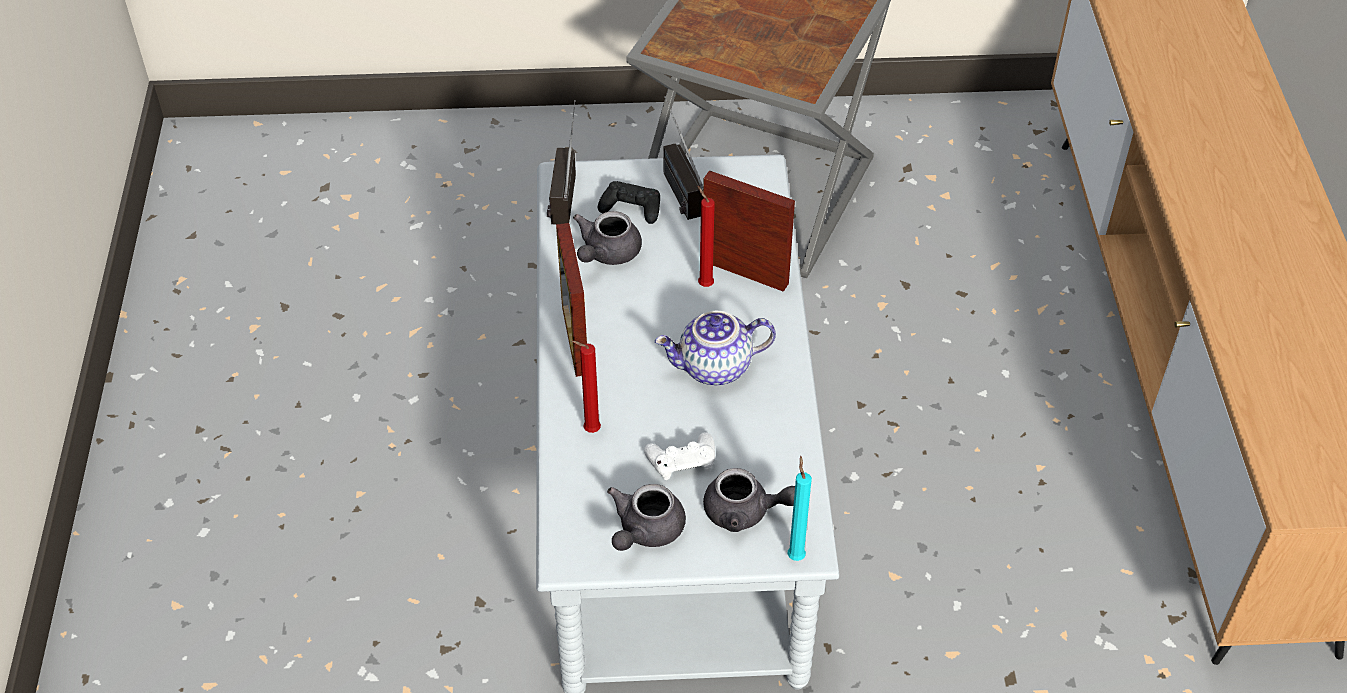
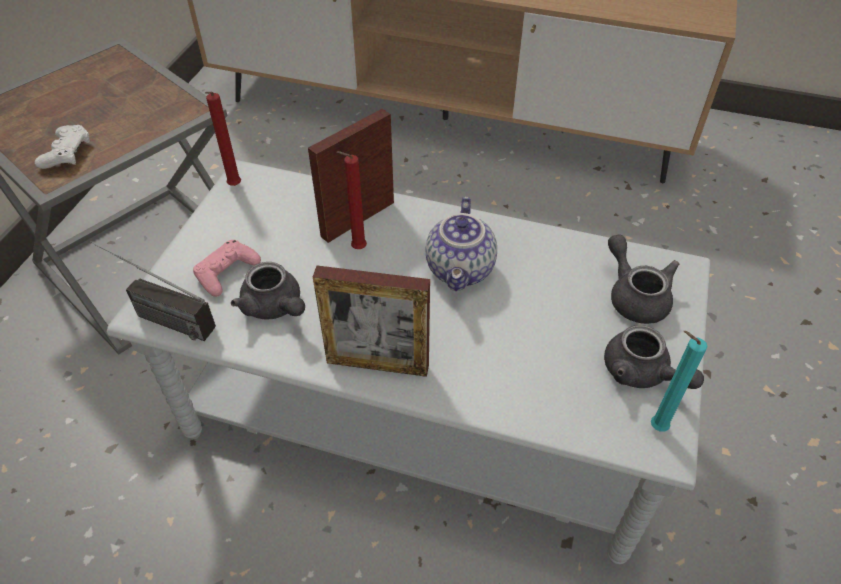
camera: 70 degrees left, 0 degrees up
(589, 430) = (502, 384): red candle -> red candle (234, 187)
(631, 208) = (226, 272): black game controller -> pink game controller
(675, 182) = (215, 233): radio -> none
(682, 460) = (563, 323): white game controller -> white game controller (66, 153)
(745, 512) = (635, 296): grey teapot -> grey teapot turned 60 degrees counterclockwise
(795, 555) = (688, 277): turquoise candle -> turquoise candle (655, 426)

